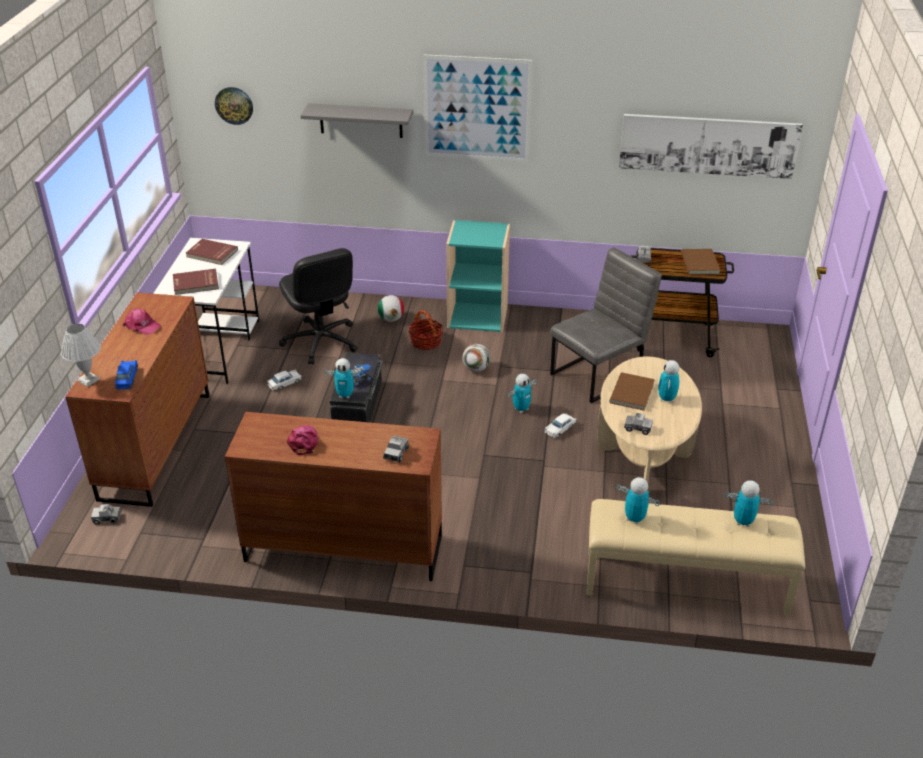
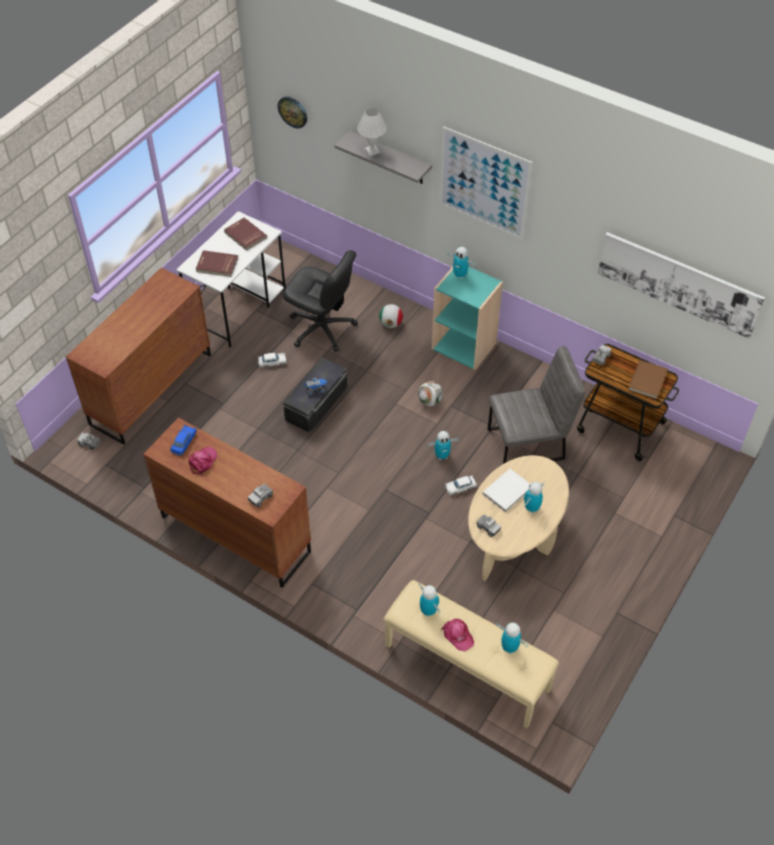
camera: 25 degrees right, 15 degrees up
(88, 380) = (87, 347): white table lamp -> white table lamp (372, 151)
(127, 378) = (113, 354): blue toy car -> blue toy car (184, 442)
(142, 326) = (148, 304): pink cap -> pink cap (457, 635)
(320, 341) = (322, 328): black office chair -> black office chair turned 60 degrees counterclockwise
(345, 395) = (297, 400): toy robot -> toy robot (460, 275)
(426, 342) = (405, 358): basket -> none
(633, 393) = (508, 492): brown book -> white book

